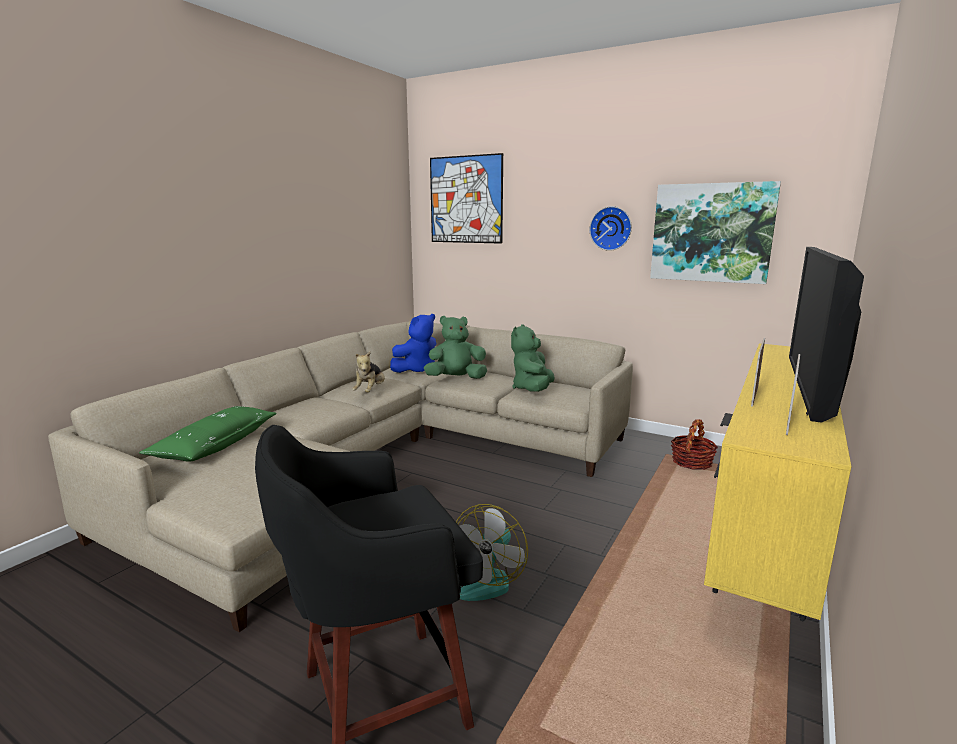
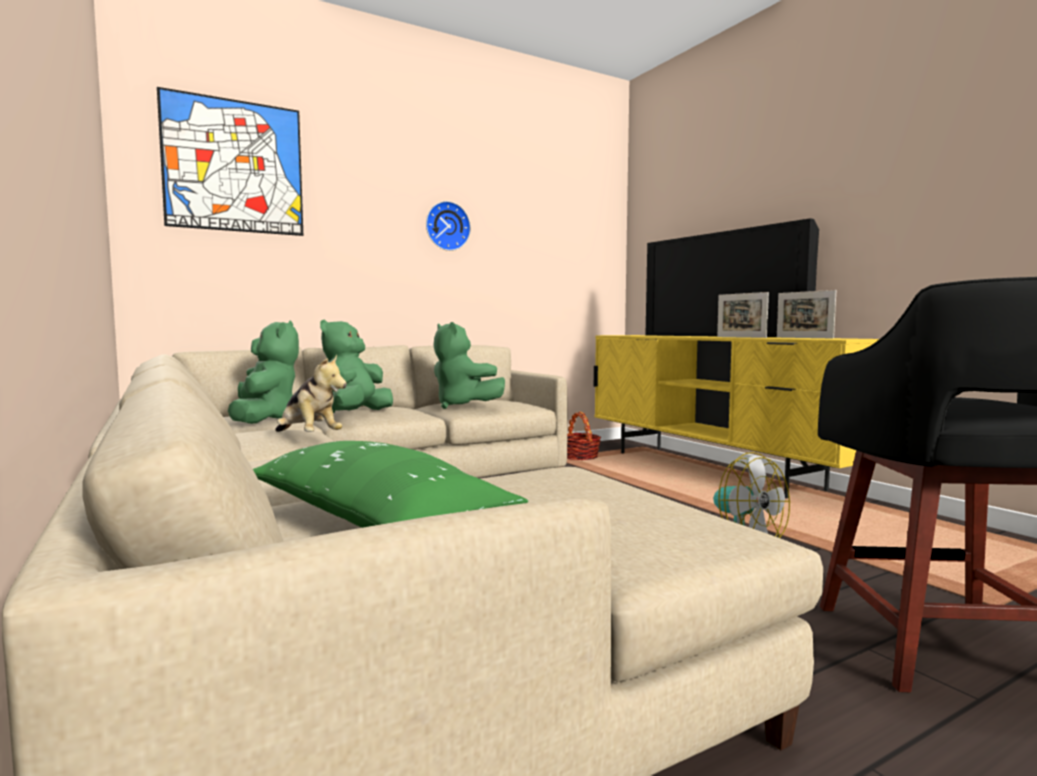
camera: 60 degrees left, 10 degrees down
(417, 370) = (264, 419): blue plush toy -> green plush toy
(711, 233) = (537, 238): picture -> none

